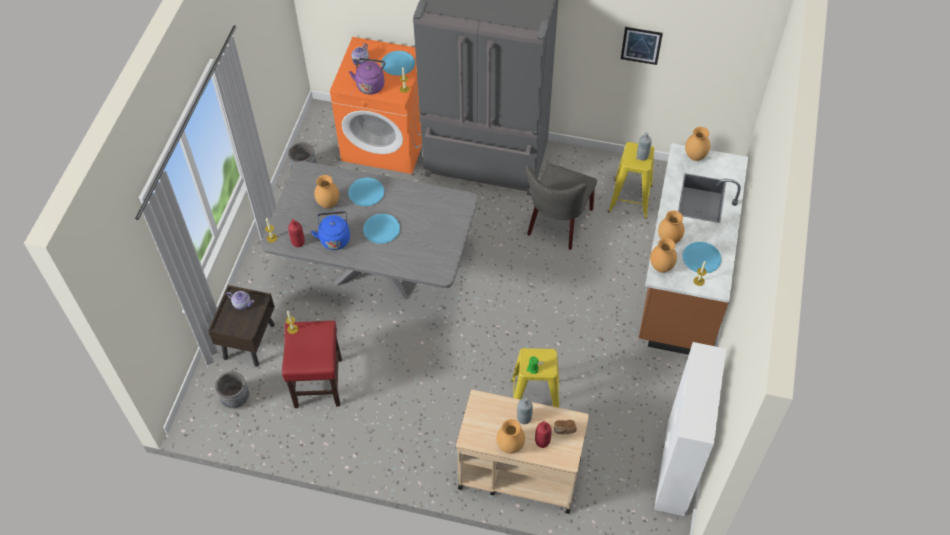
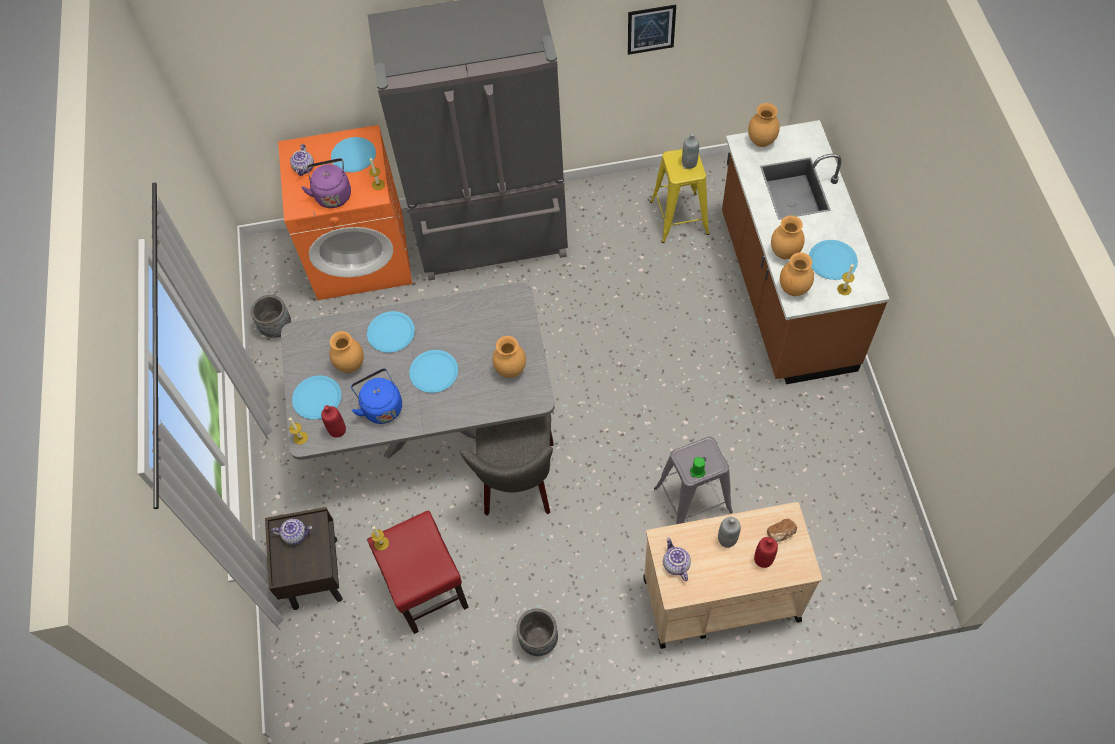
camera: 20 degrees left, 5 degrees up
(236, 398) = (334, 653): grey planter -> grey planter (538, 639)
(295, 216) = (317, 398): none -> blue plate
(479, 419) = (675, 564): none -> teapot
(510, 446) = (729, 582): brown vase -> brown vase (511, 370)
(535, 399) = (693, 500): yellow stool -> grey stool
(557, 224) = (613, 280): grey chair -> grey chair (517, 484)
(675, 469) = (889, 515): white cabinet -> none

